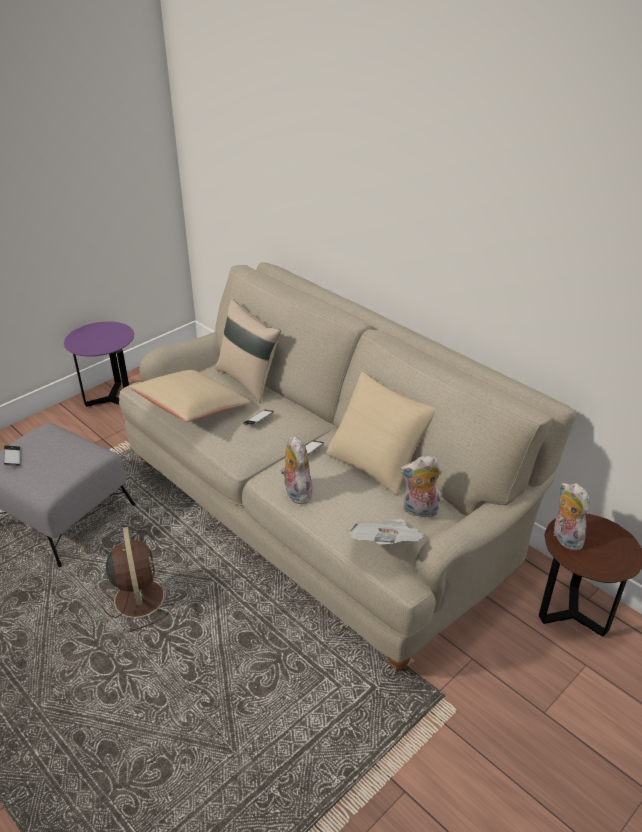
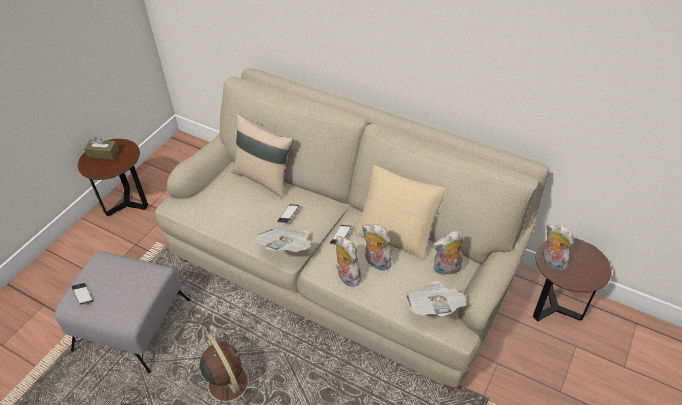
camera: 15 degrees left, 10 degrees up
(95, 332) = (103, 153): none -> brown tissue box
(111, 399) = (127, 204): purple side table -> brown side table
(192, 409) = (229, 217): beige pillow -> none
(242, 451) = (287, 248): none -> newspaper
(337, 485) = (376, 262): none -> plush toy

